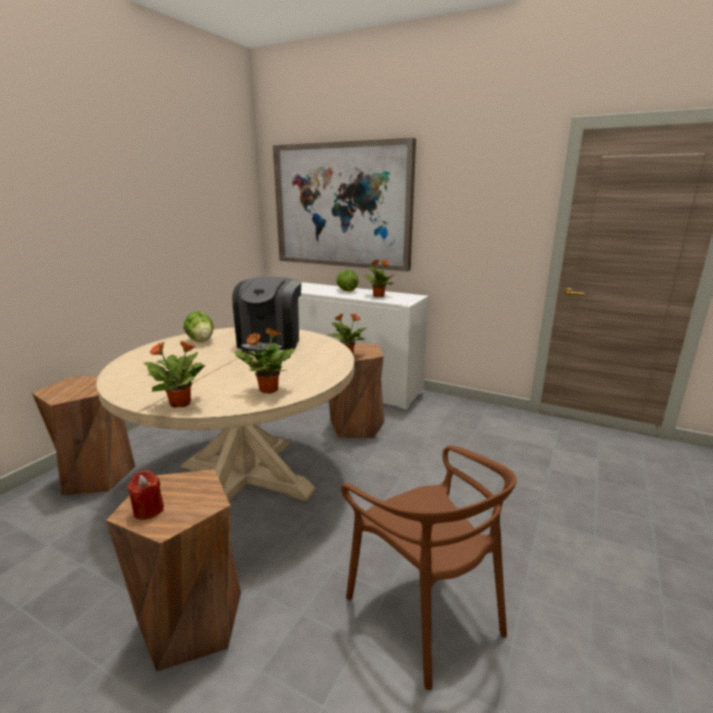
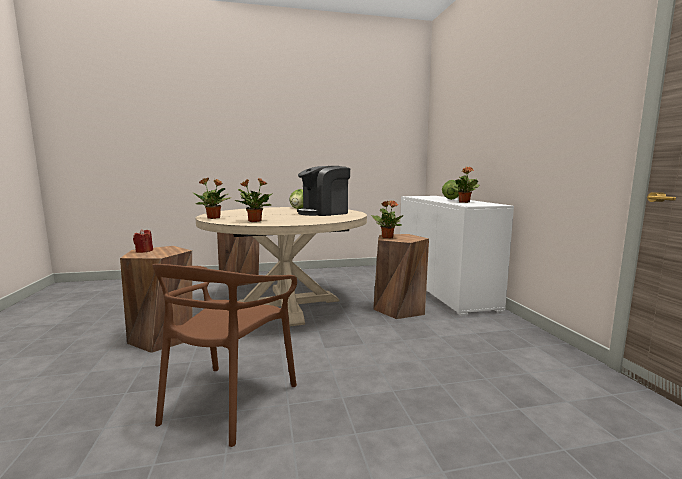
camera: 50 degrees right, 10 degrees down
(342, 206) = (466, 127): picture -> none

